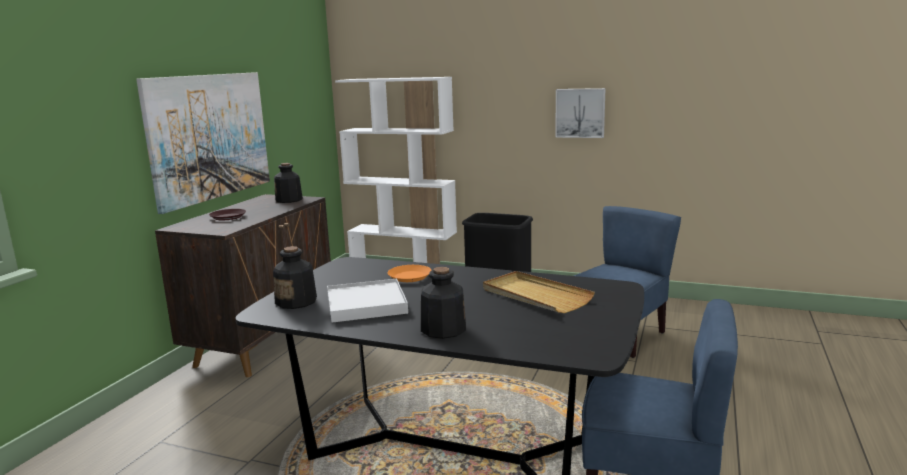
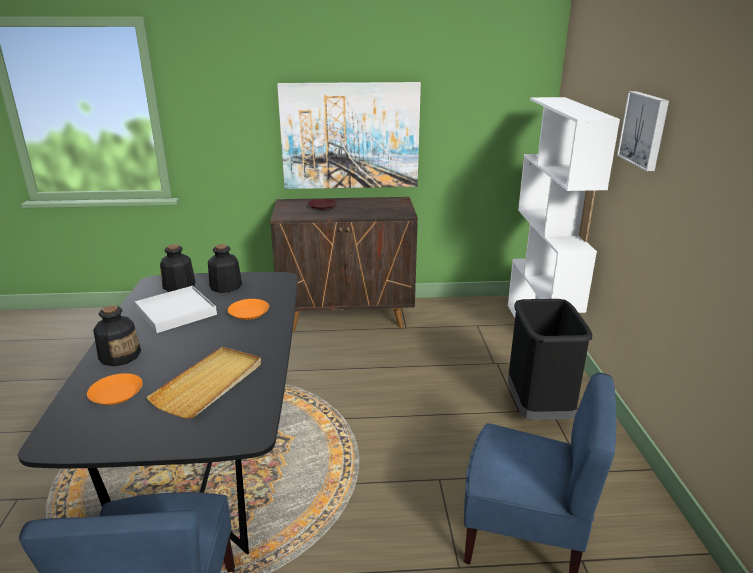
camera: 65 degrees right, 10 degrees up
(289, 200) = (393, 209): bottle -> bottle (225, 286)
(523, 330) = (116, 394): none -> orange plate
(580, 113) = (711, 224): picture -> picture (645, 130)

